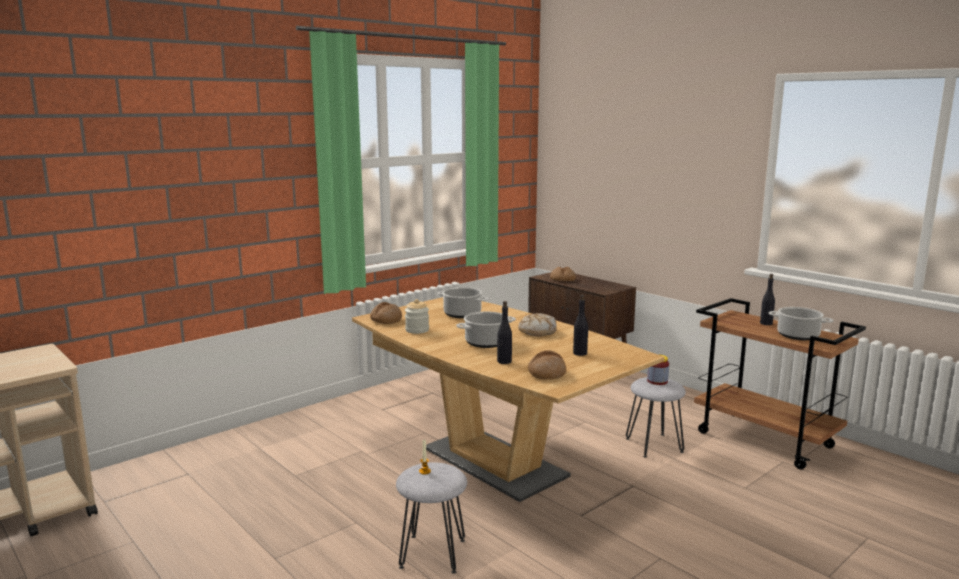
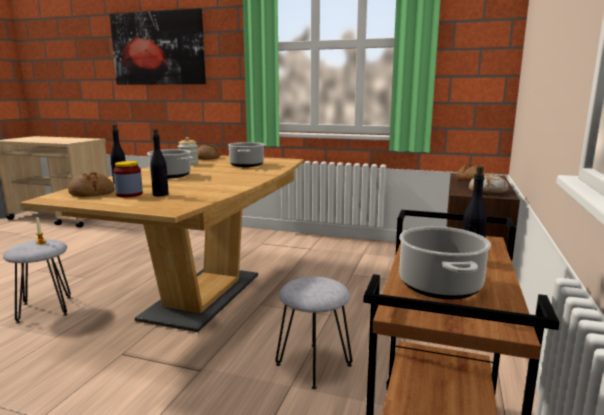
camera: 60 degrees right, 0 degrees up
(161, 173) = (158, 48): none -> picture
(537, 331) = (220, 180): bread -> bread (488, 191)
(657, 381) = (321, 285): jar -> jar (129, 194)

